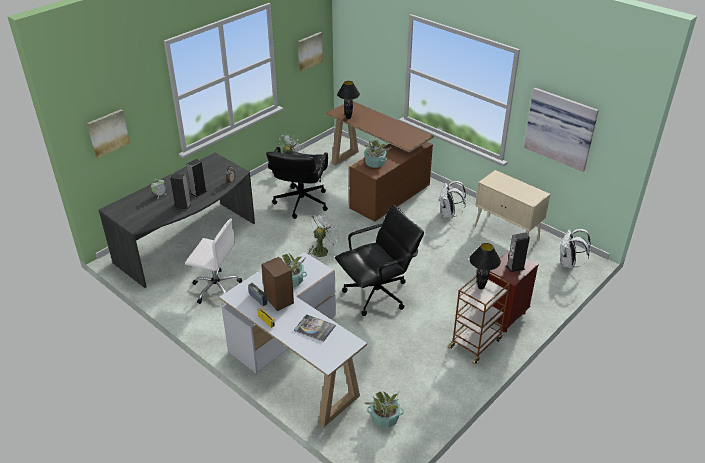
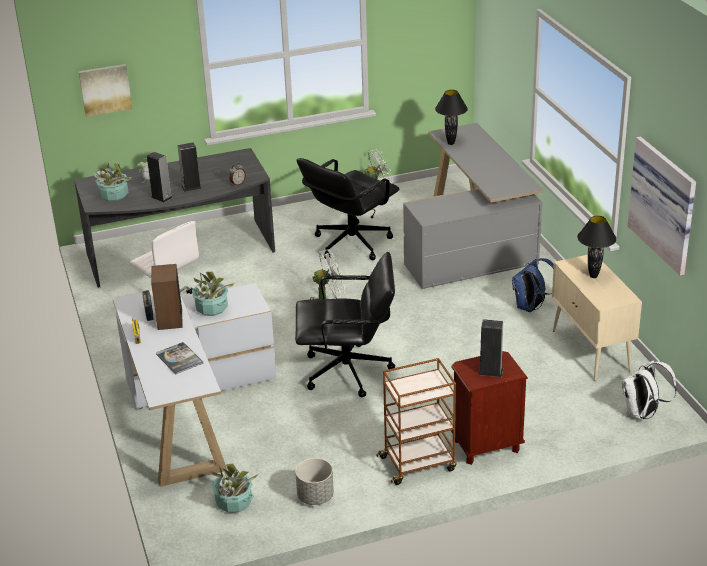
camera: 30 degrees right, 5 degrees down
(309, 51) = (430, 43): picture -> none
(375, 163) = (440, 207): potted plant -> potted plant (114, 195)
(377, 182) = (471, 244): brown desk -> grey desk
(434, 392) = (315, 497): none -> grey planter
(449, 215) = (530, 307): white backpack -> blue backpack
(480, 287) = (422, 380): black table lamp -> black table lamp (593, 276)

